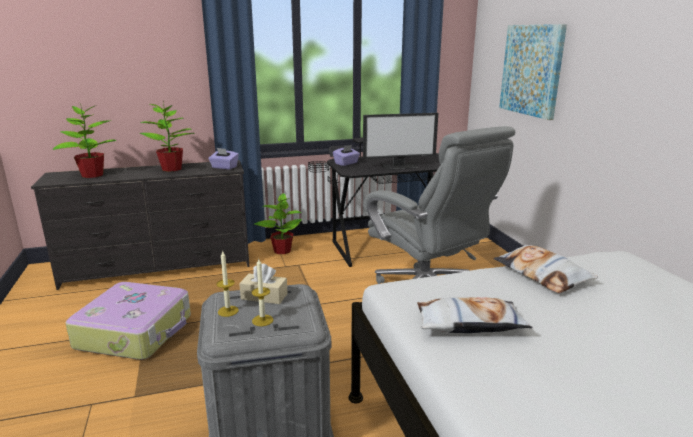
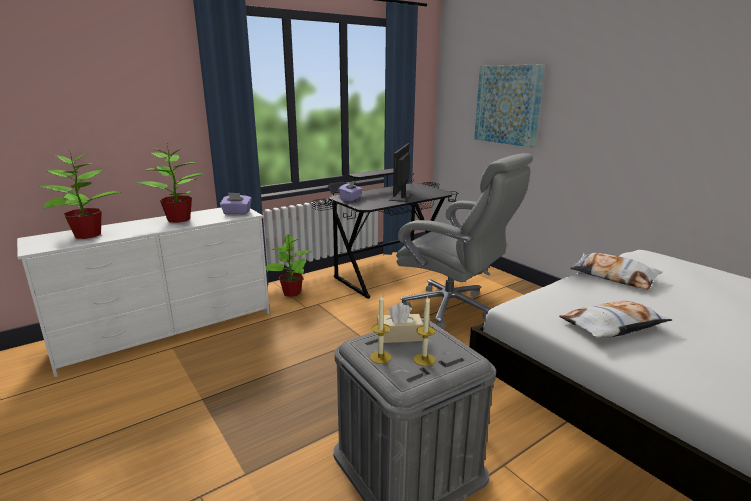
camera: 20 degrees left, 0 degrees up
(136, 332) = (194, 404): suitcase -> none
(158, 267) = (168, 330): black dresser -> white dresser
(399, 166) = (401, 197): monitor -> monitor turned 135 degrees clockwise

